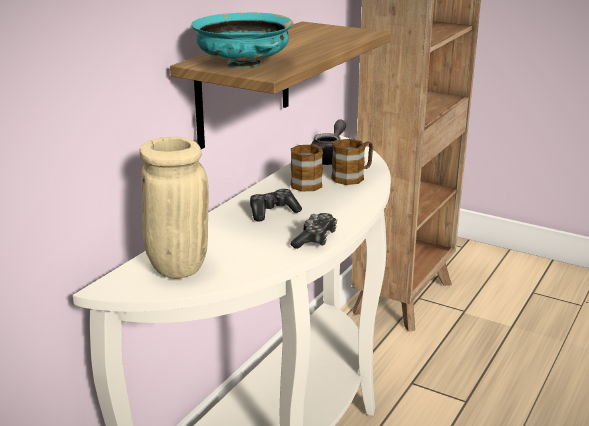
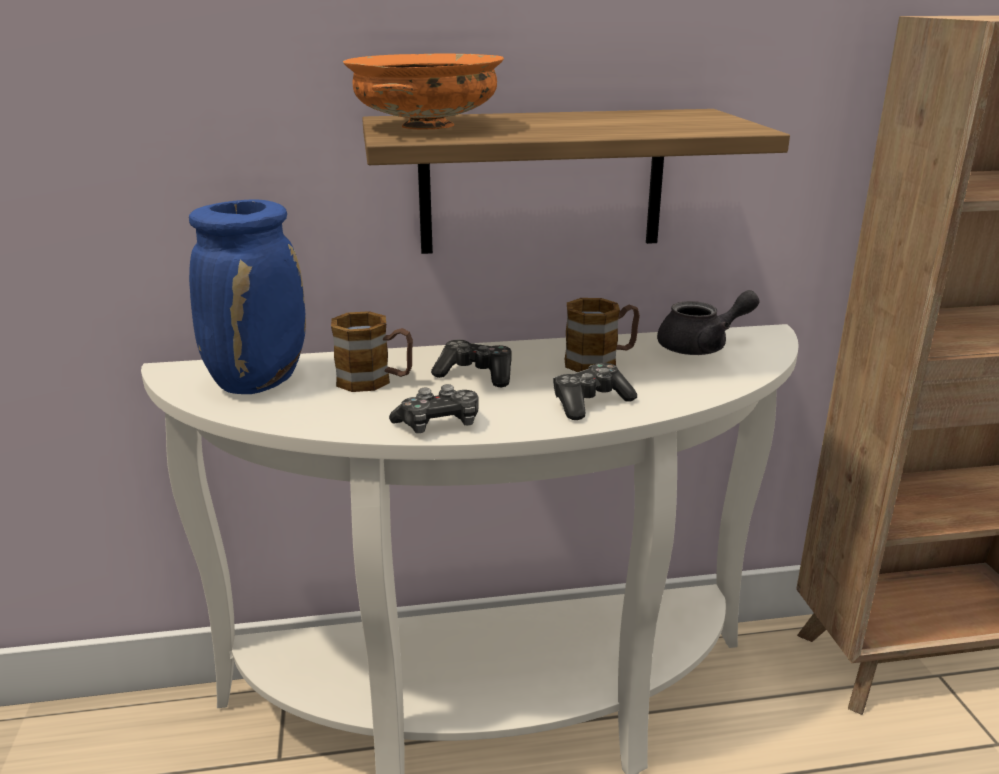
camera: 50 degrees right, 0 degrees up
(176, 266) = (259, 381): beige vase -> blue vase
(244, 64) = (426, 126): turquoise bowl -> orange bowl
(347, 201) = (590, 403): none -> game controller
(353, 177) = (673, 379): mug -> mug (375, 381)

